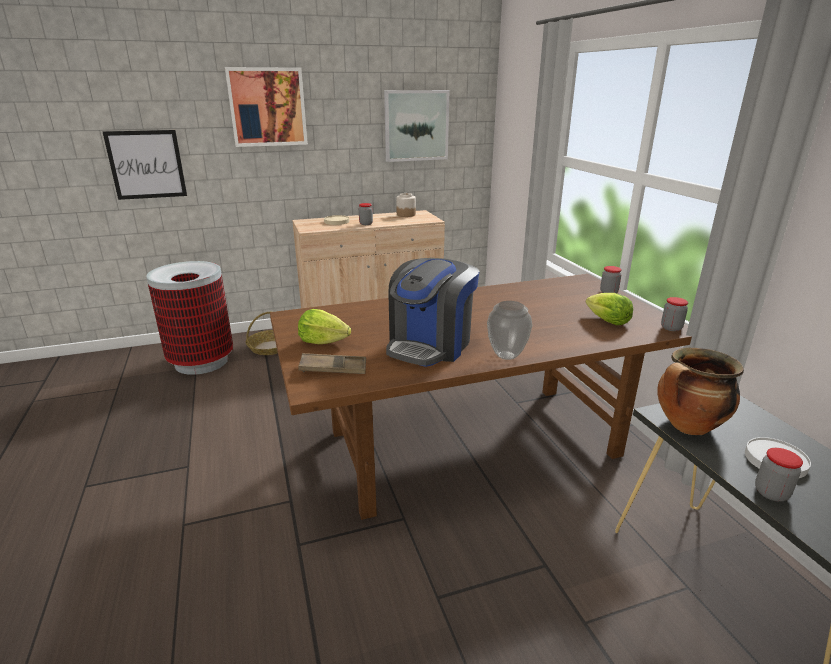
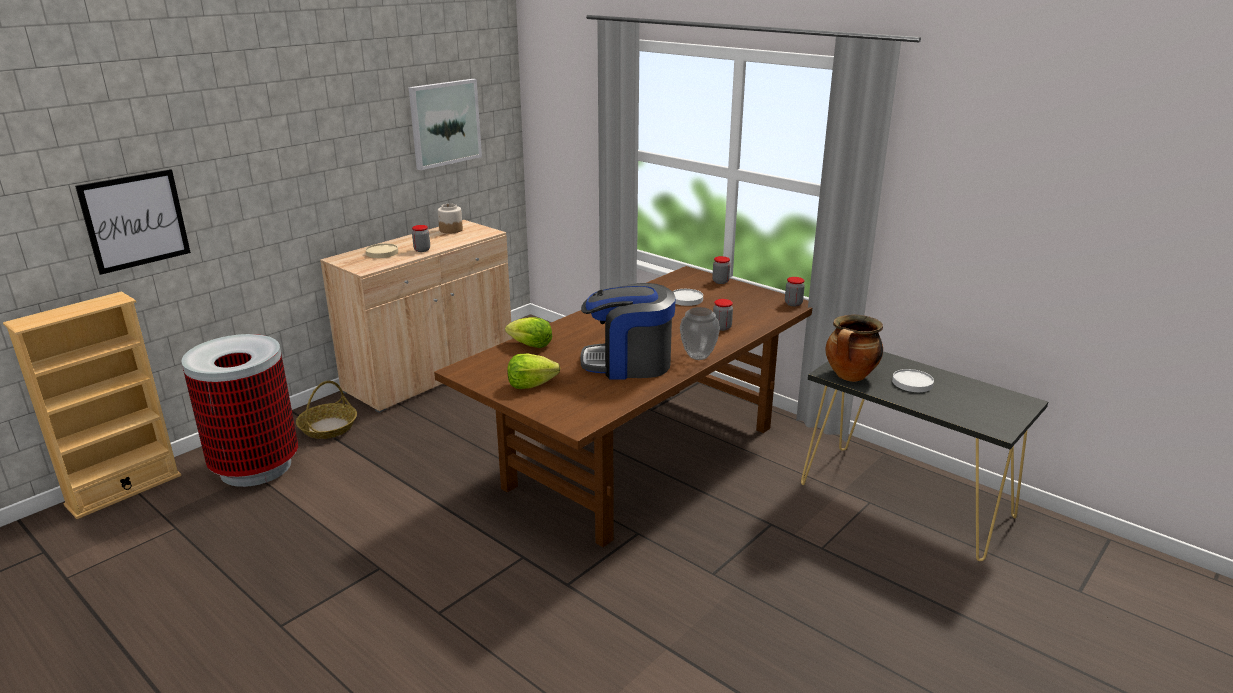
camera: 30 degrees left, 0 degrees up
(123, 354) = (124, 490): none -> beige bookcase
(267, 107) = (281, 124): picture -> none
(333, 368) = (573, 404): brown tray -> none
(430, 345) = (628, 363): coffee machine -> coffee machine turned 90 degrees clockwise
(555, 301) = (686, 299): none -> white plate
(607, 321) = (743, 308): lettuce -> lettuce (530, 345)
(771, 493) = (922, 403): jar -> jar (722, 327)

